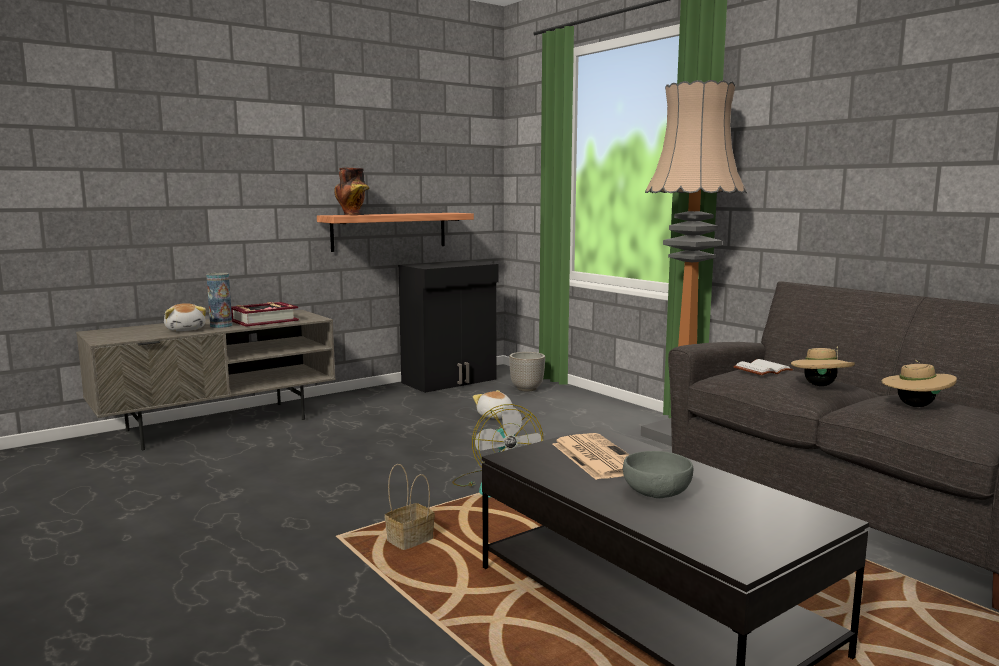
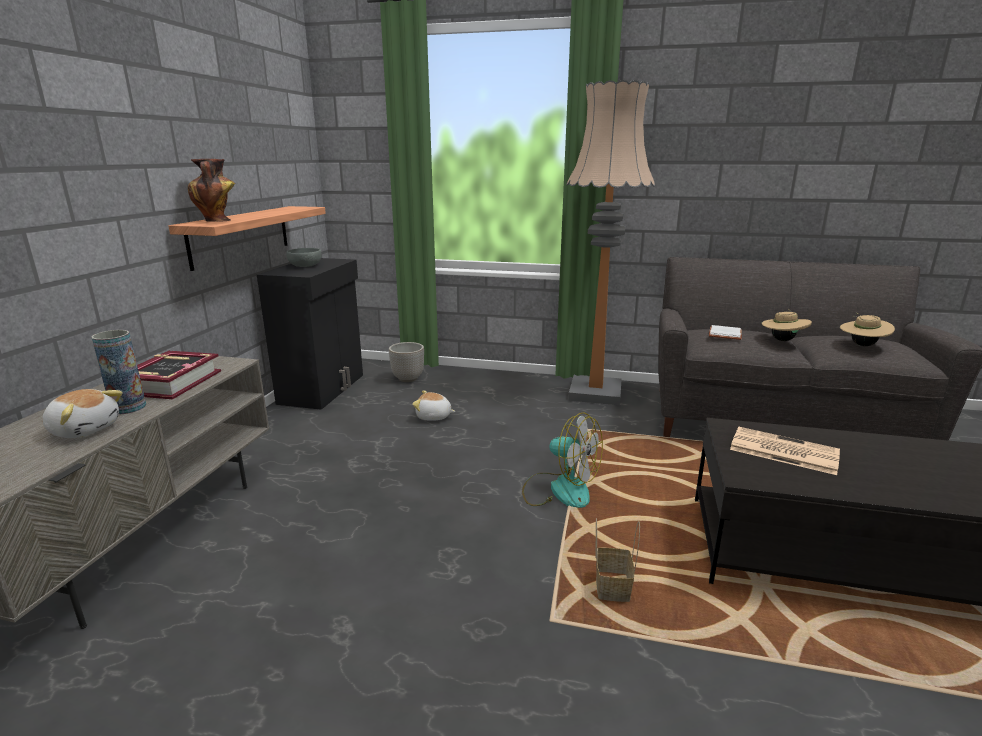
camera: 40 degrees left, 10 degrees up
(657, 491) = (884, 469): grey bowl -> grey bowl (305, 265)

